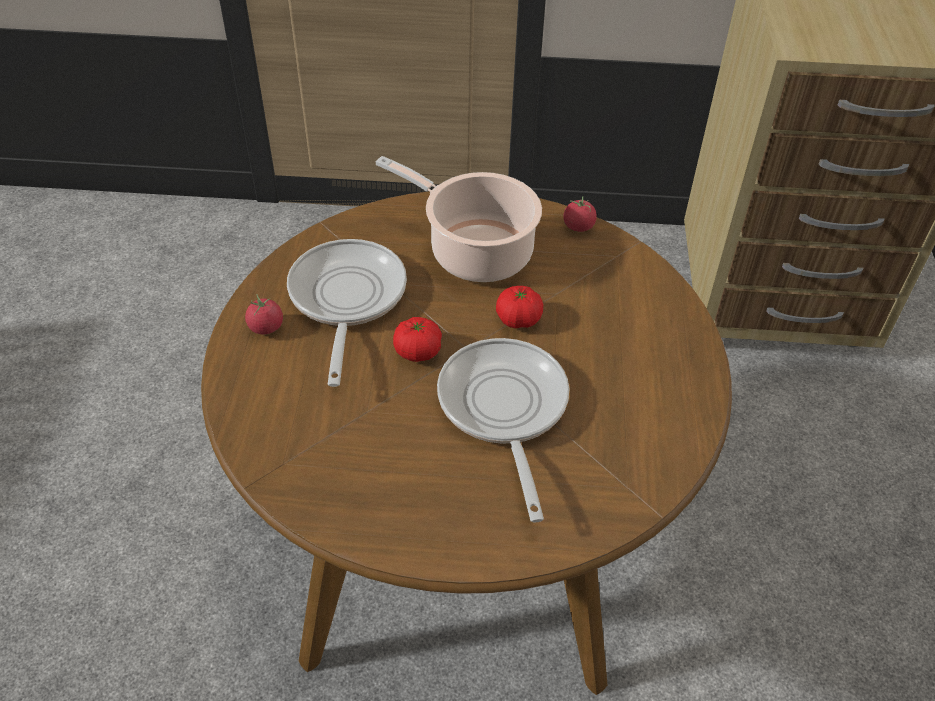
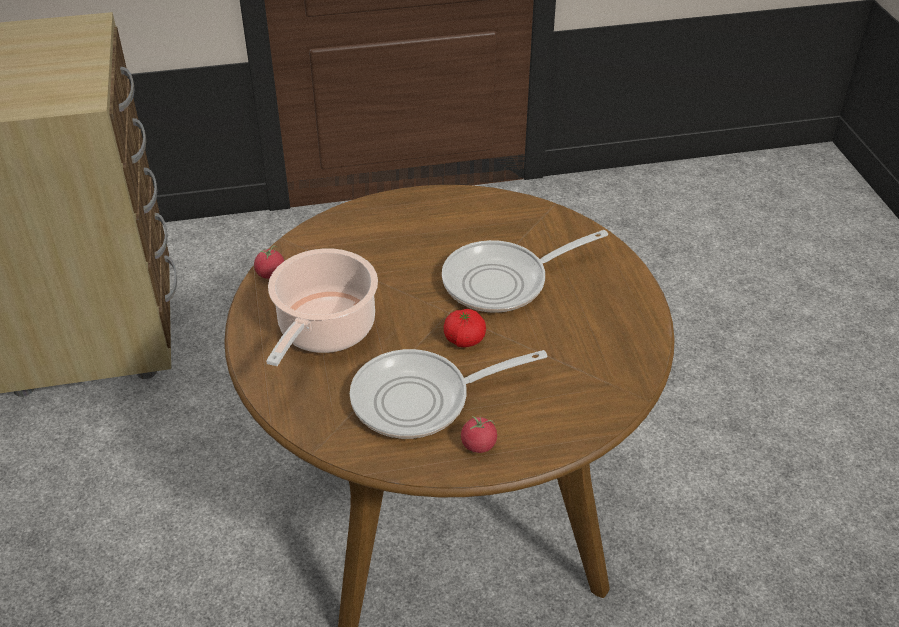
camera: 105 degrees left, 5 degrees down
(518, 319) = (403, 290): tomato -> none

